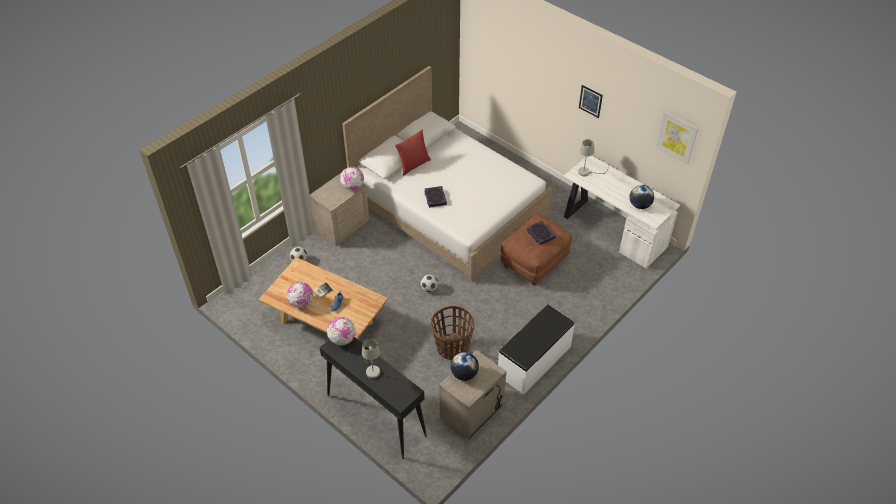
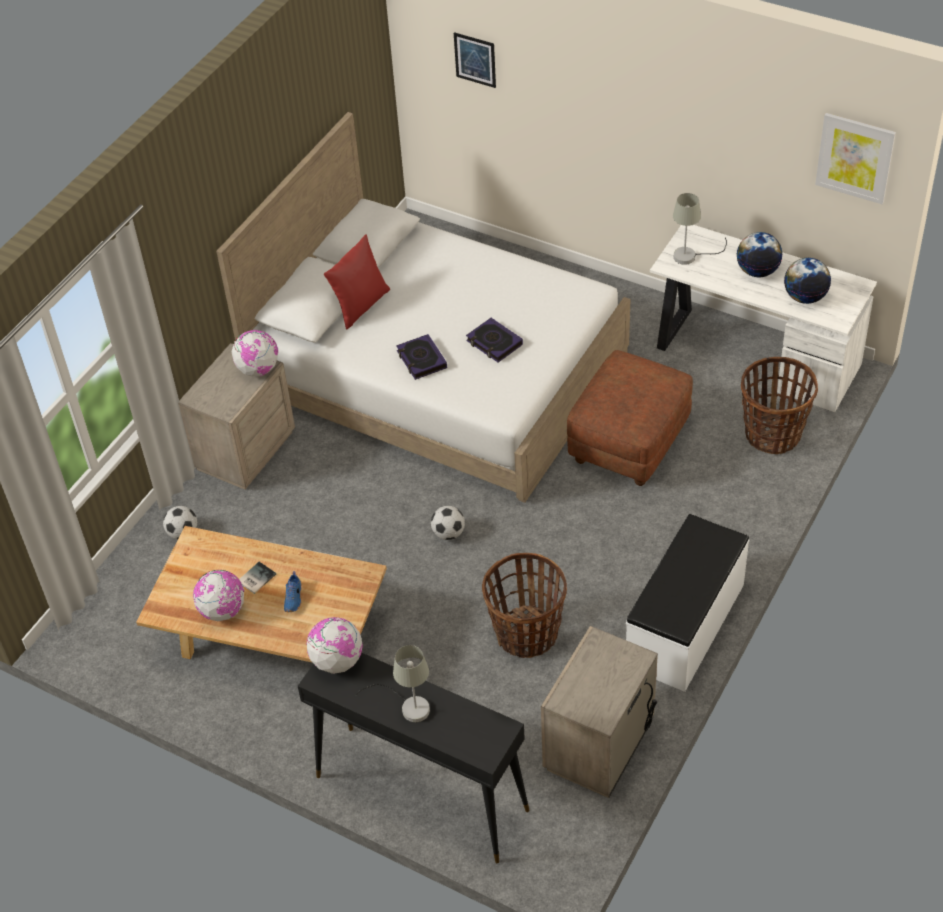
camera: 10 degrees left, 0 degrees up
(464, 374) = (581, 675): globe -> globe (757, 271)
(540, 234) = (636, 388): book -> book (494, 343)
(590, 101) = (674, 121): picture -> picture (475, 59)
(610, 273) = (772, 434): none -> basket

